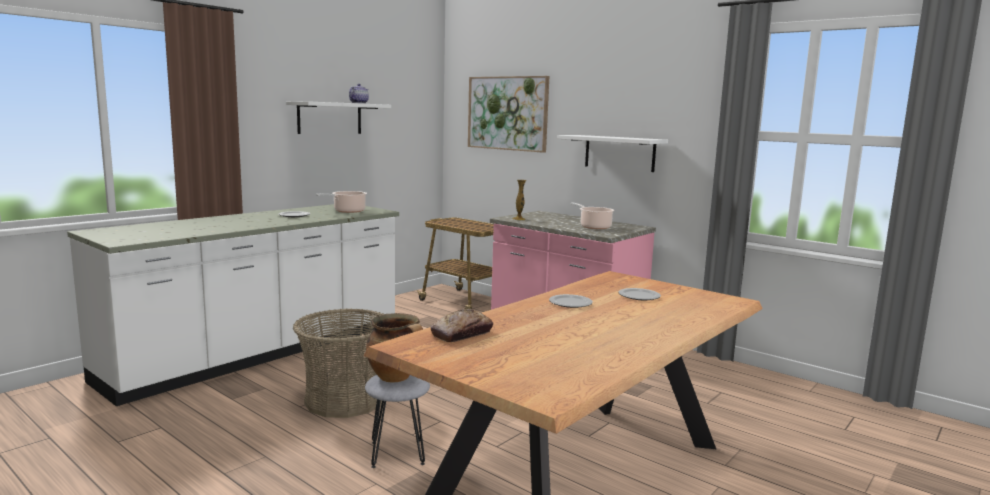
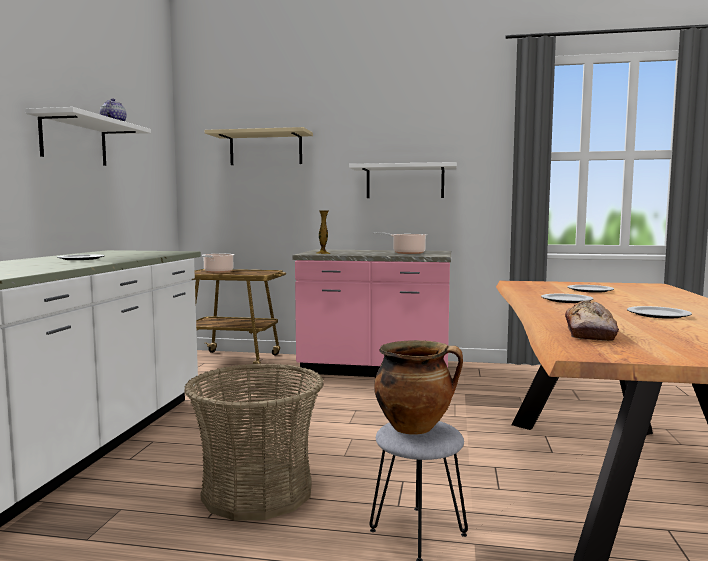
camera: 30 degrees left, 5 degrees down
(347, 211) = (138, 253): cooking pot -> cooking pot (217, 271)
(507, 113) = (265, 149): picture -> beige shelf
(581, 331) = (659, 315): none -> plate

